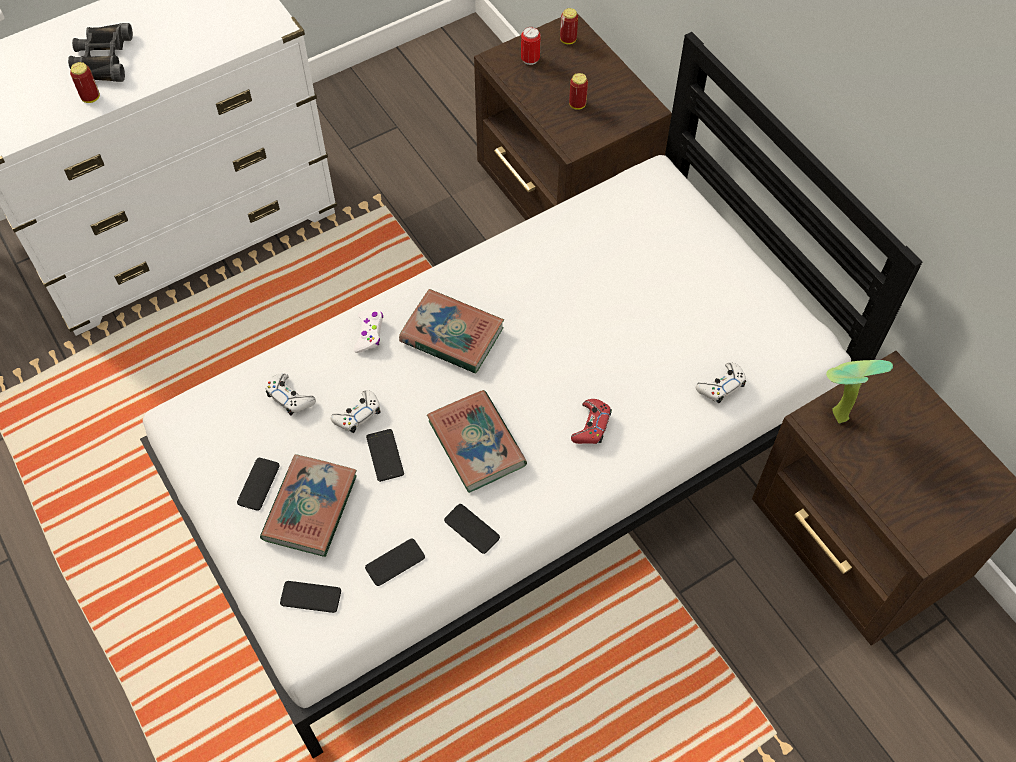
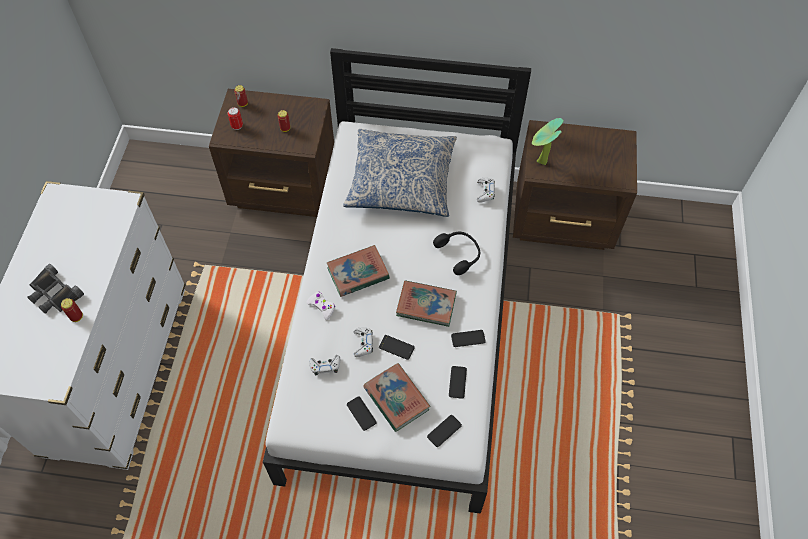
camera: 50 degrees left, 0 degrees up
(591, 426) = (459, 254): red game controller -> black headphones
(638, 280) = (401, 181): none -> pillow

